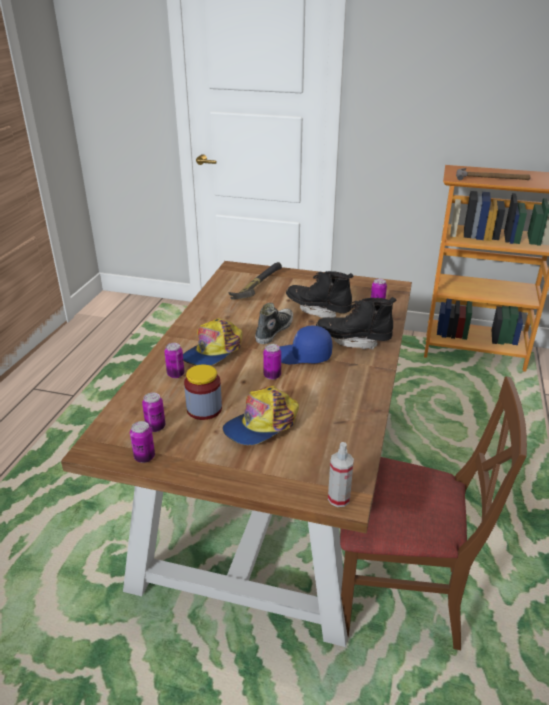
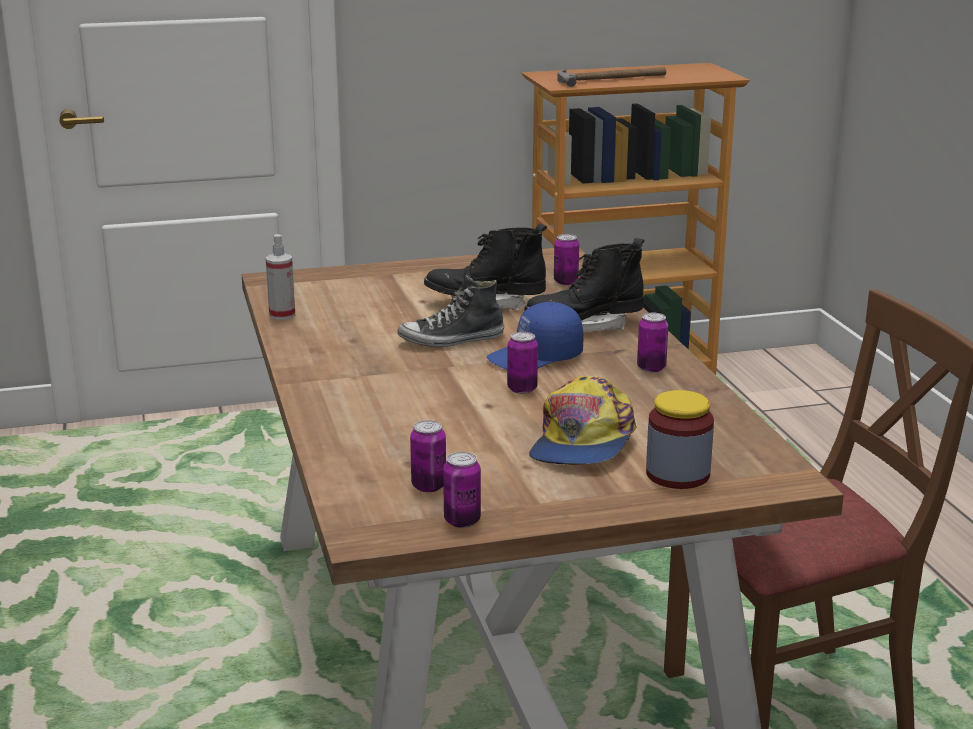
camera: 30 degrees left, 10 degrees down
(175, 374) = (370, 423): can -> can (651, 368)
(204, 409) = (474, 448): jar -> jar (677, 474)
(213, 351) = (391, 383): cap -> none
(255, 289) = (349, 298): hammer -> none
(273, 330) = (451, 340): shoe -> shoe turned 105 degrees counterclockwise
(339, 498) = (782, 483): spray bottle -> spray bottle (282, 315)

